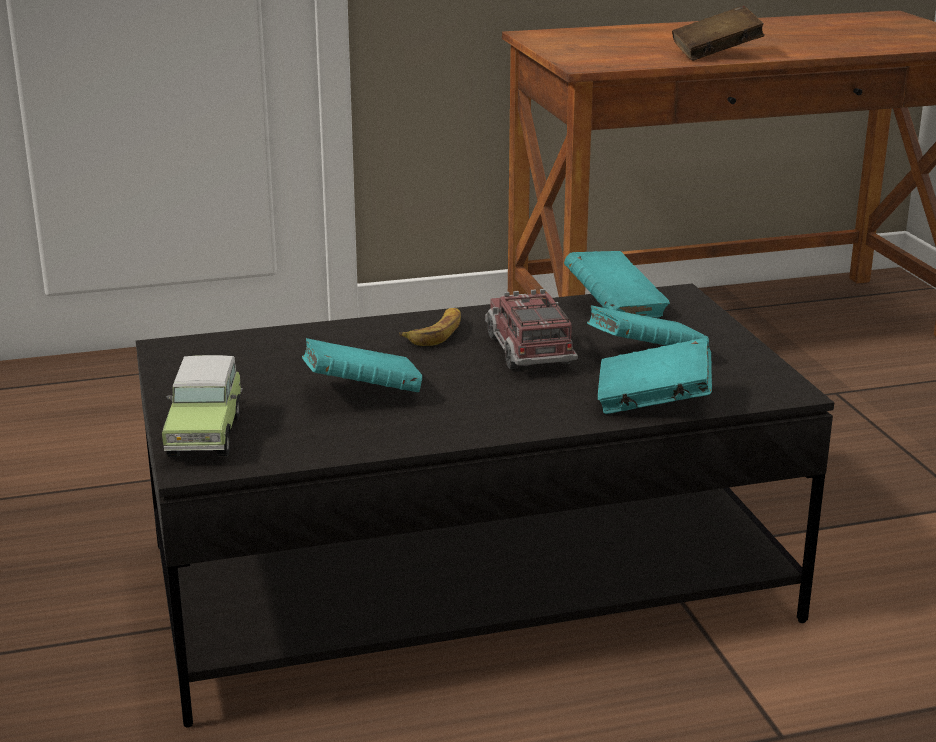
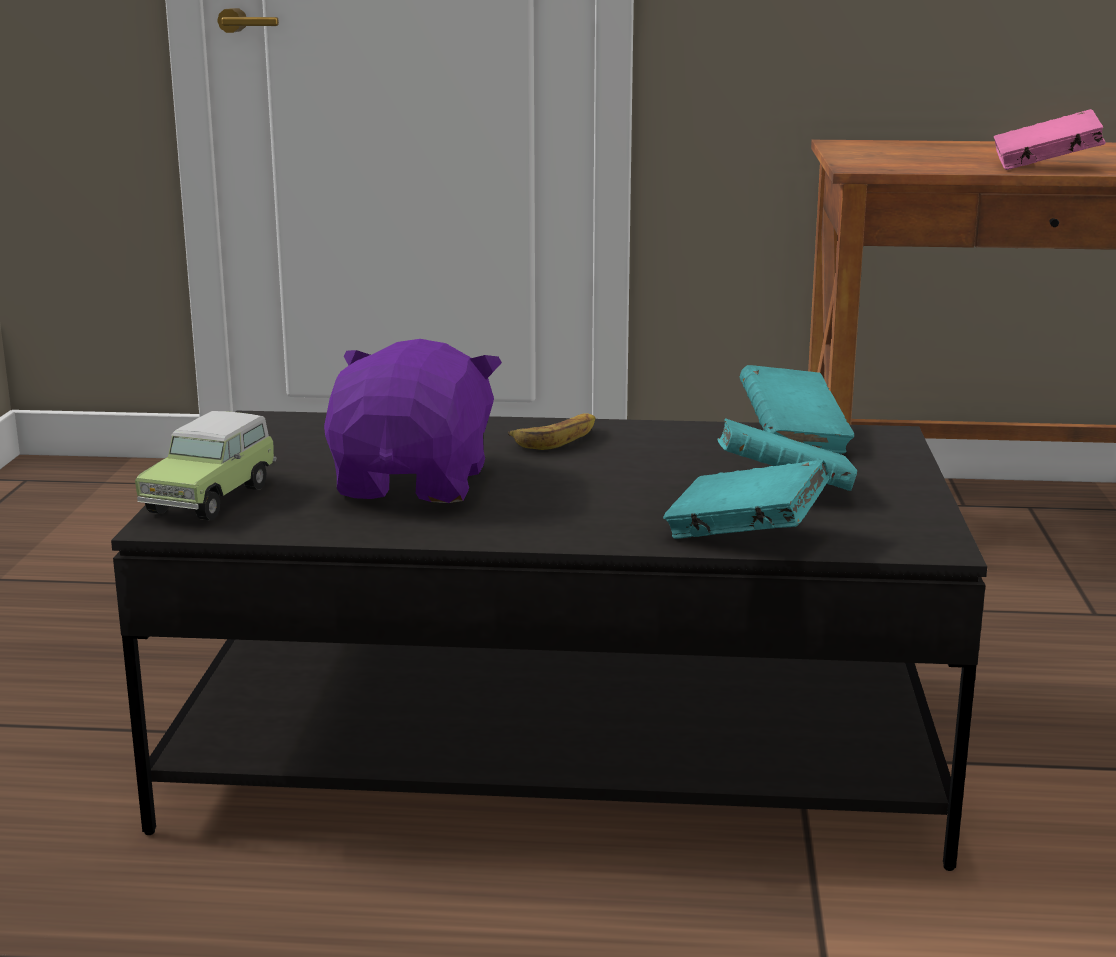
camera: 20 degrees right, 5 degrees down
(362, 393) = (415, 484): turquoise book -> purple plush toy
(529, 350) = (647, 467): toy truck -> none
(716, 54) = (1045, 167): brown book -> pink book

